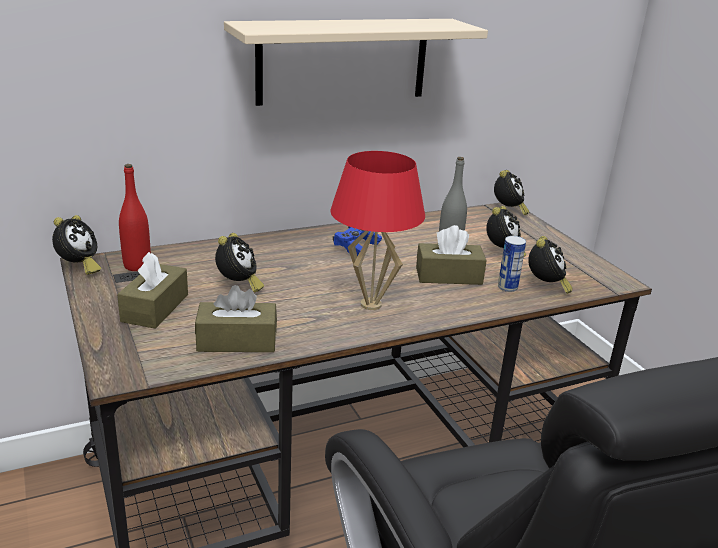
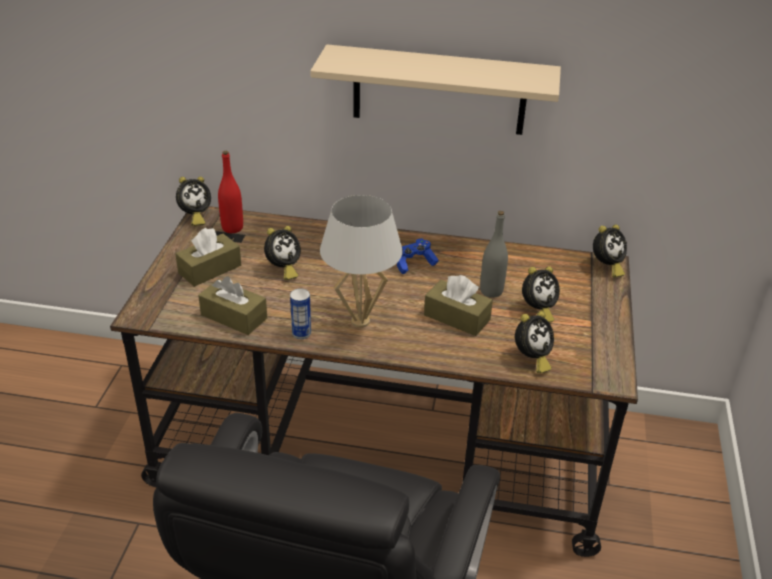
camera: 35 degrees right, 10 degrees up
(371, 304) = (361, 321): red table lamp -> white table lamp
(507, 287) = (494, 347): can -> can (301, 333)

